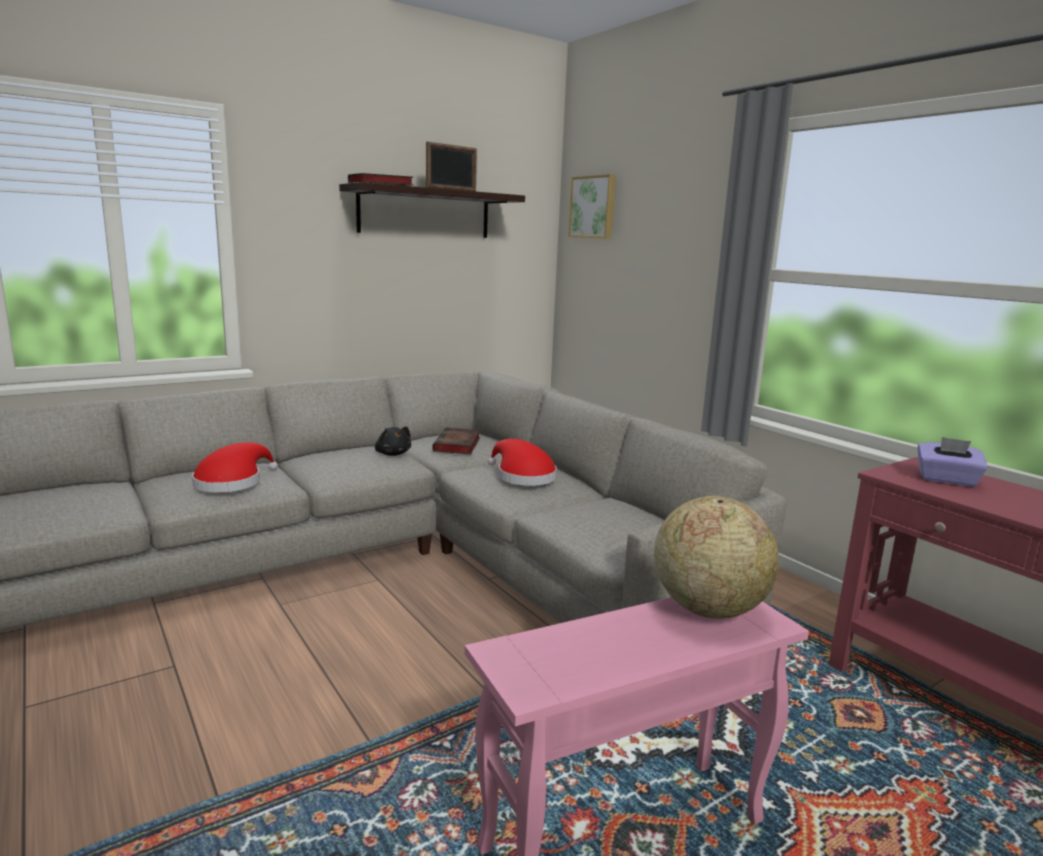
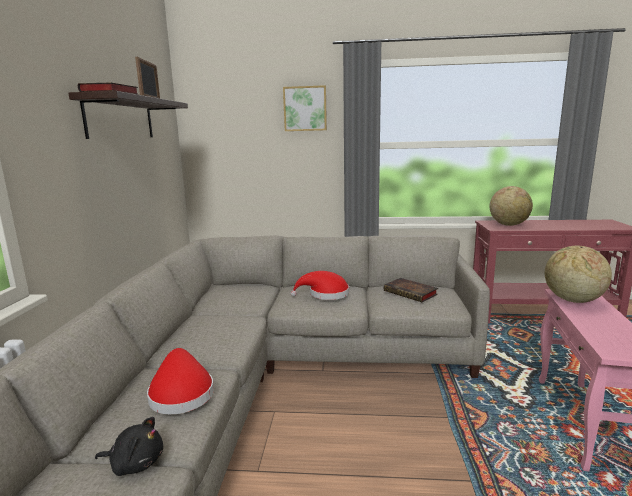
camera: 50 degrees left, 0 degrees up
(393, 454) = (219, 317): black plush toy -> black plush toy (135, 463)
(457, 445) = (238, 295): book -> book (411, 293)
(594, 207) = (216, 111): picture -> picture (305, 109)
(946, 480) = (508, 225): purple tissue box -> globe

